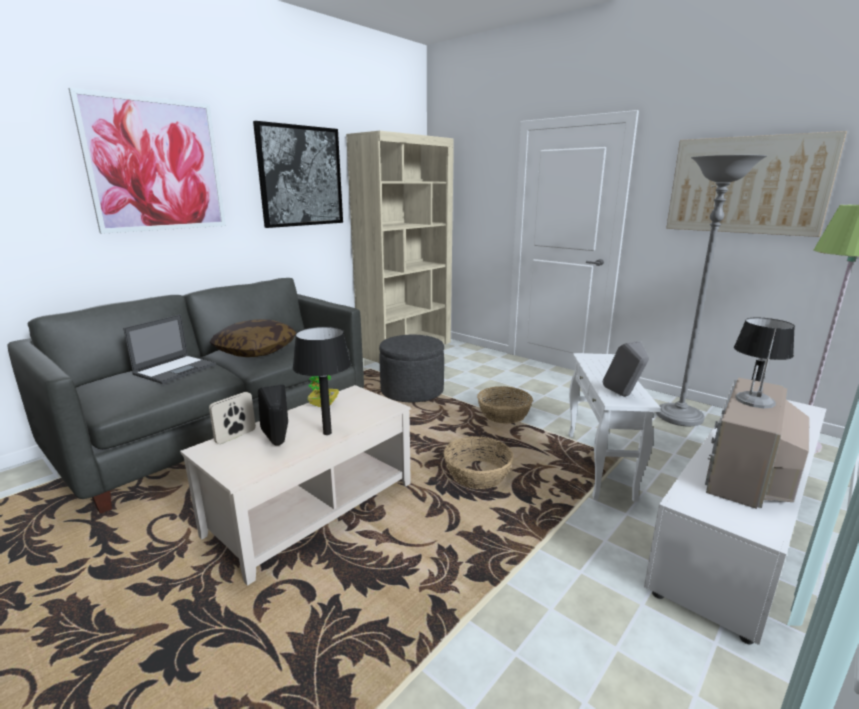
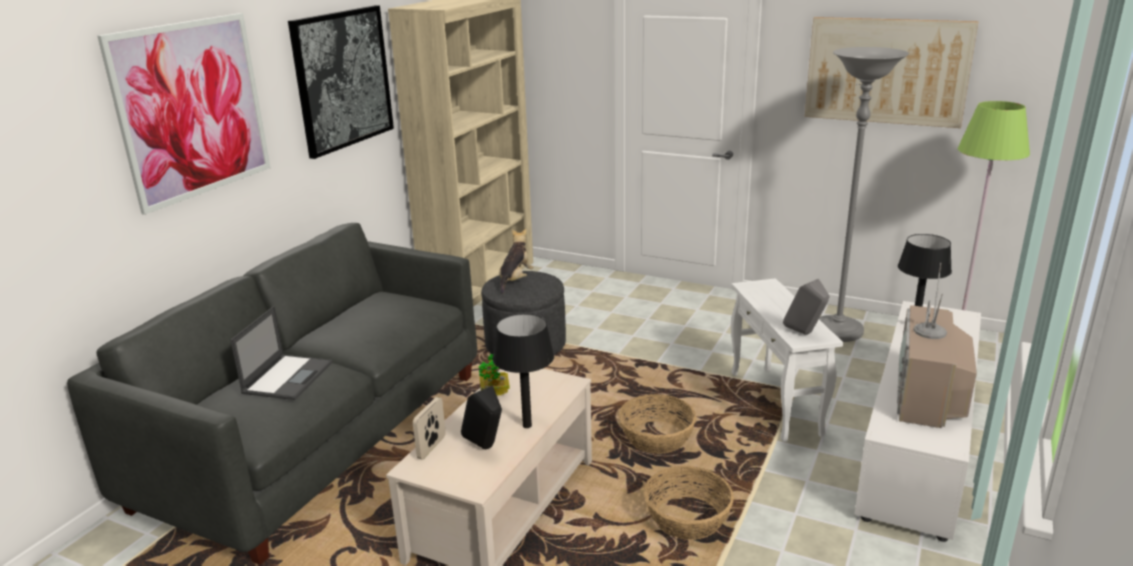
camera: 15 degrees left, 5 degrees up
(256, 350) = (357, 333): pillow -> none
(408, 339) = (515, 280): none -> plush toy
(504, 415) = (651, 359): basket -> basket (688, 518)

